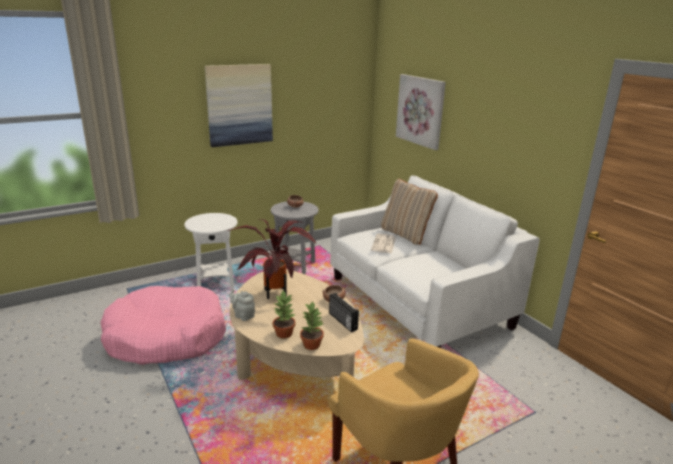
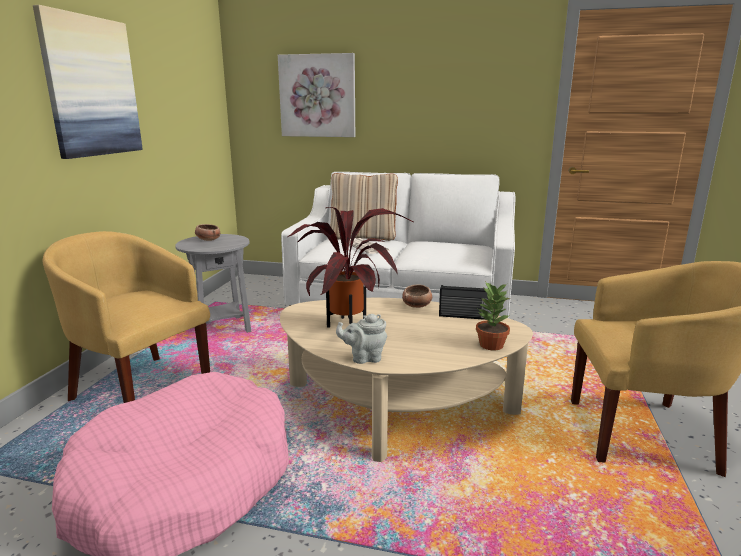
camera: 45 degrees left, 5 degrees down
(216, 282) = (140, 387): white side table -> yellow armchair
(284, 333) = (445, 350): potted plant -> none

